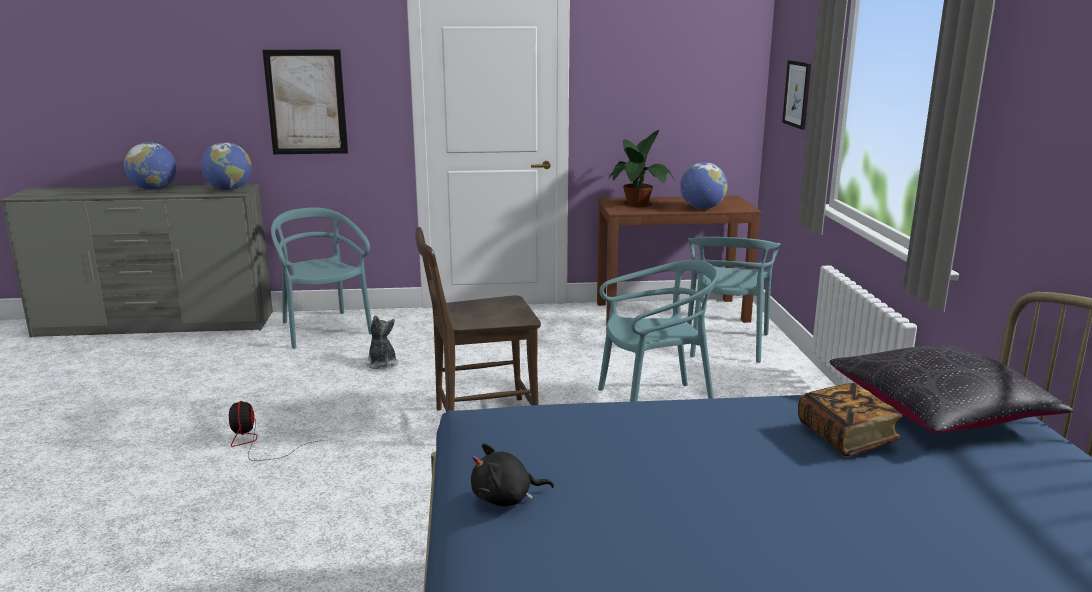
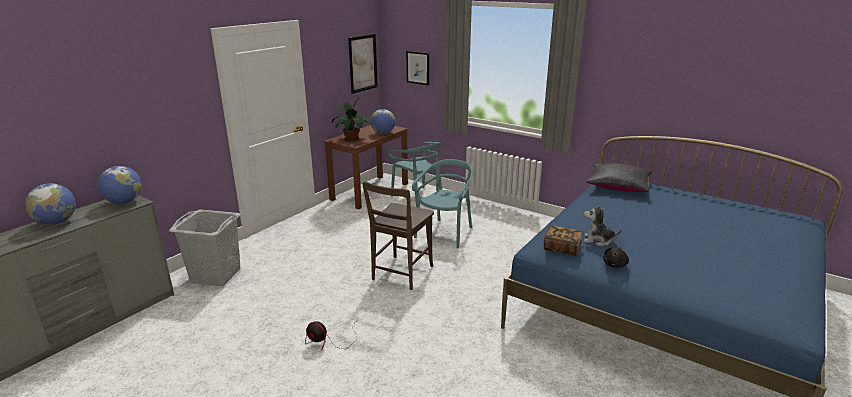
camera: 50 degrees left, 5 degrees up
(306, 102) = (155, 121): picture -> picture (363, 63)
(324, 329) = (216, 275): turquoise chair -> grey laundry basket
(382, 363) = (296, 275): plush toy -> plush toy (598, 240)
(846, 437) = (623, 203): book -> book (562, 248)

